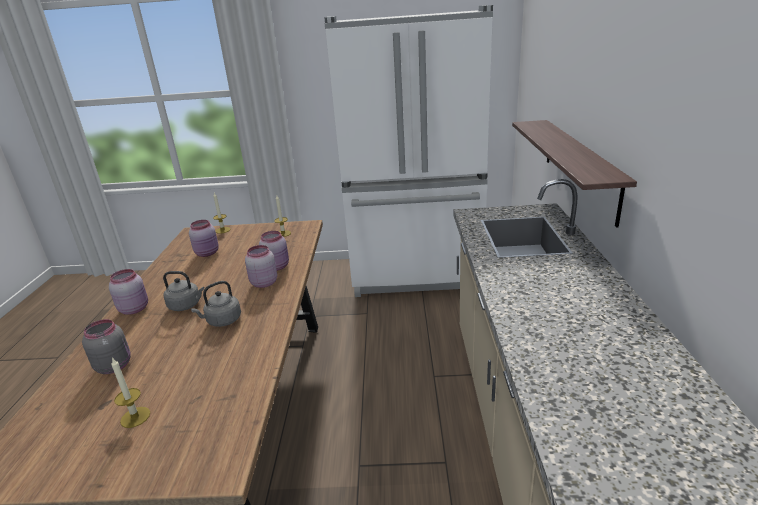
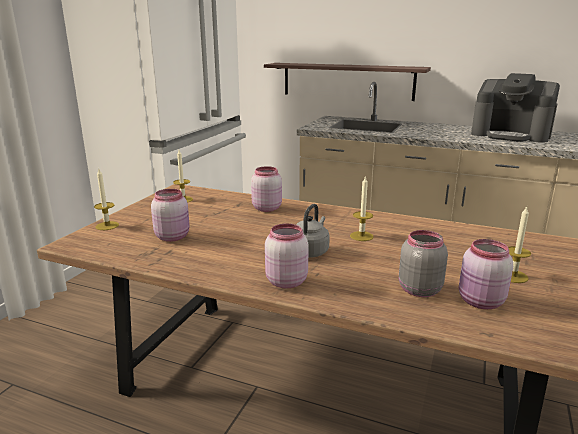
camera: 70 degrees left, 5 degrees down
(222, 321) = (361, 236): grey kettle -> candle
(263, 283) = (297, 216): pink jar -> pink jar (480, 302)
(608, 352) = (511, 135): none -> coffee machine

